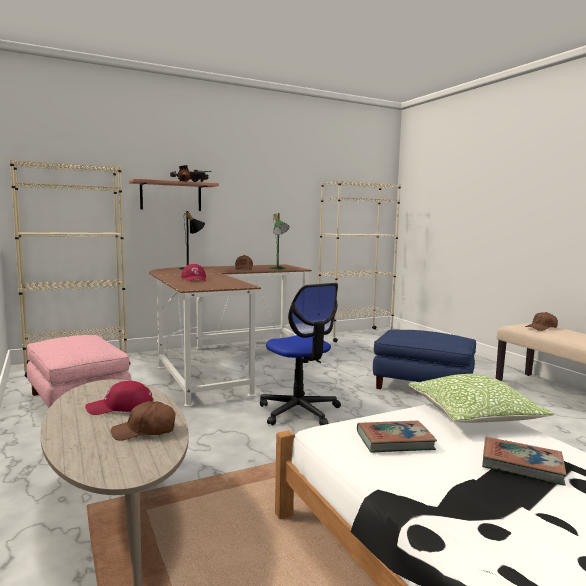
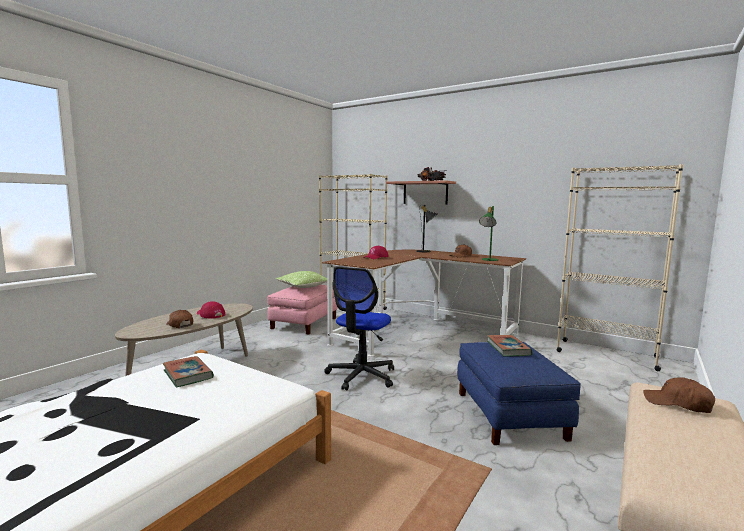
camera: 60 degrees right, 0 degrees up
(474, 415) = (259, 395): pillow -> pillow (303, 287)
(521, 465) = (156, 418): book -> book (508, 348)

